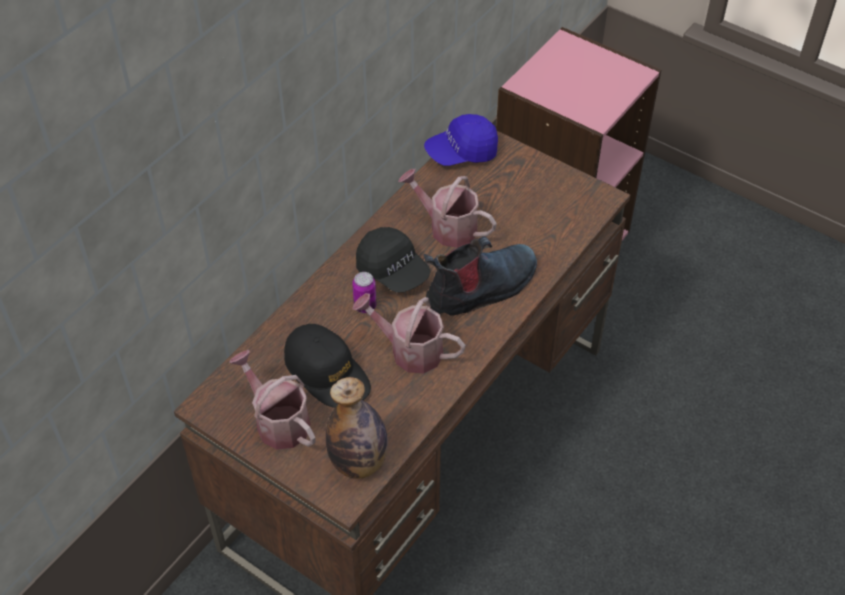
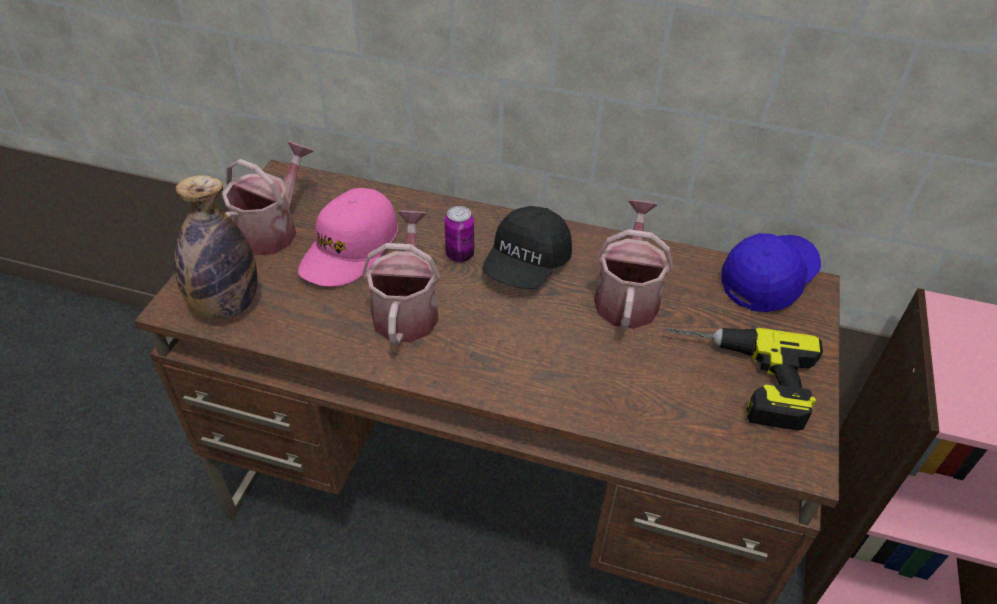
camera: 70 degrees right, 5 degrees down
(327, 372) = (350, 249): black cap -> pink cap
(461, 152) = (767, 280): blue cap -> blue cap turned 90 degrees clockwise
(481, 289) = (537, 355): boot -> none
(536, 200) = (739, 379): none -> power drill

